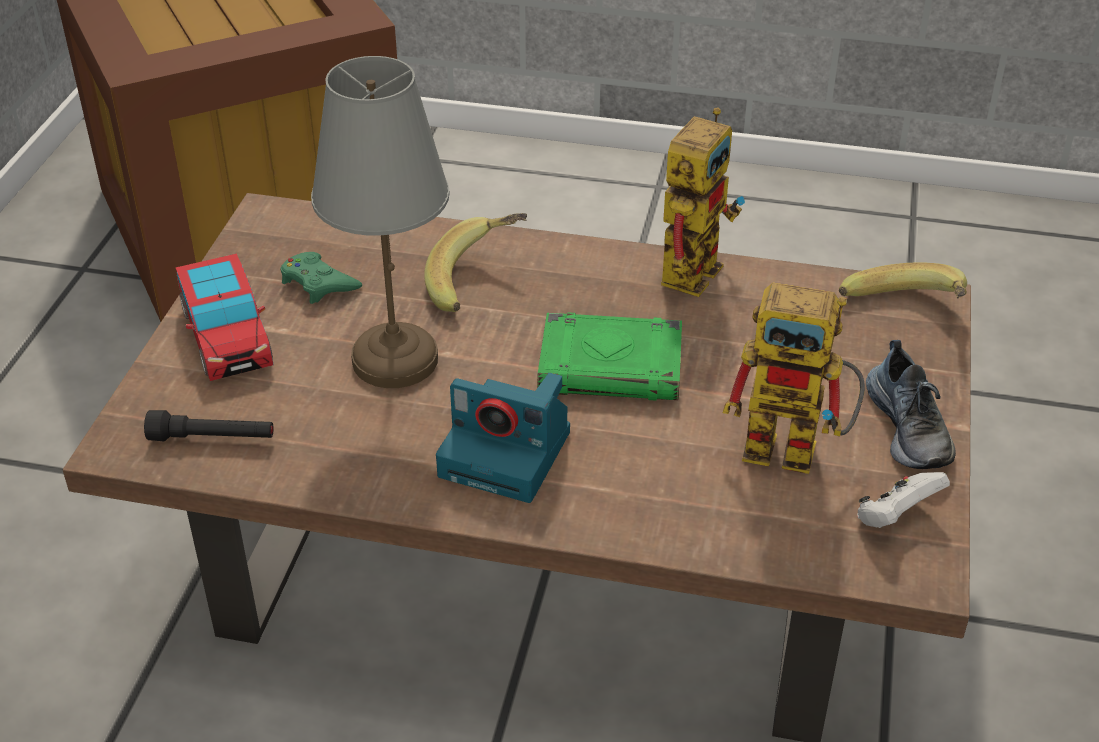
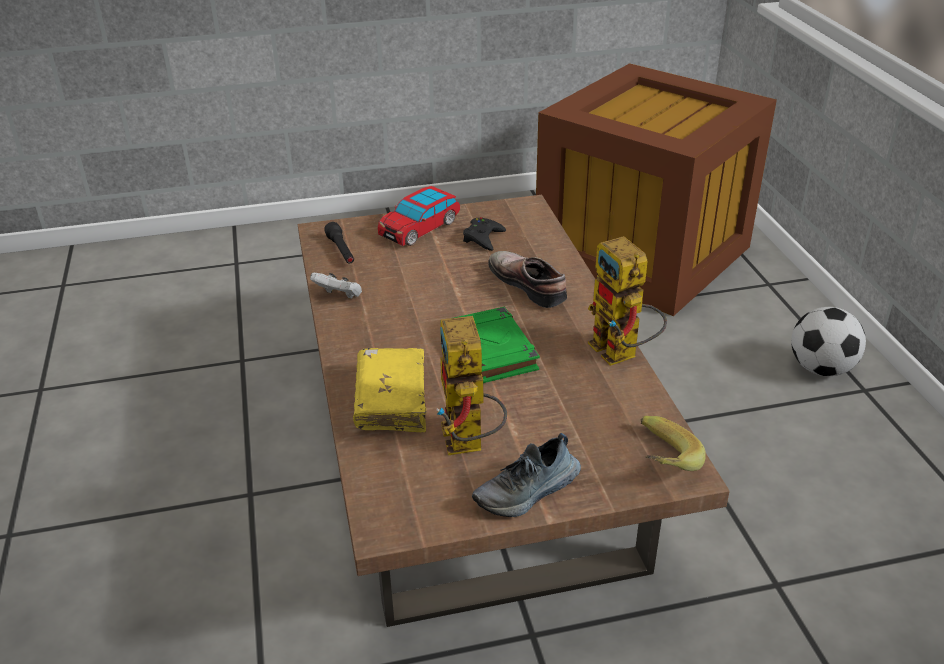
camera: 65 degrees right, 5 degrees down
(318, 283) = (483, 238): green game controller -> black game controller
(393, 359) = (439, 279): grey table lamp -> none
(478, 282) = (530, 284): banana -> shoe
(508, 454) = (389, 338): camera -> none
(602, 196) = (821, 369): none -> football
(662, 493) = (391, 400): none -> yellow book
(692, 265) = (622, 354): toy robot -> toy robot turned 60 degrees clockwise
(895, 518) = (430, 504): white game controller -> white game controller (339, 296)

